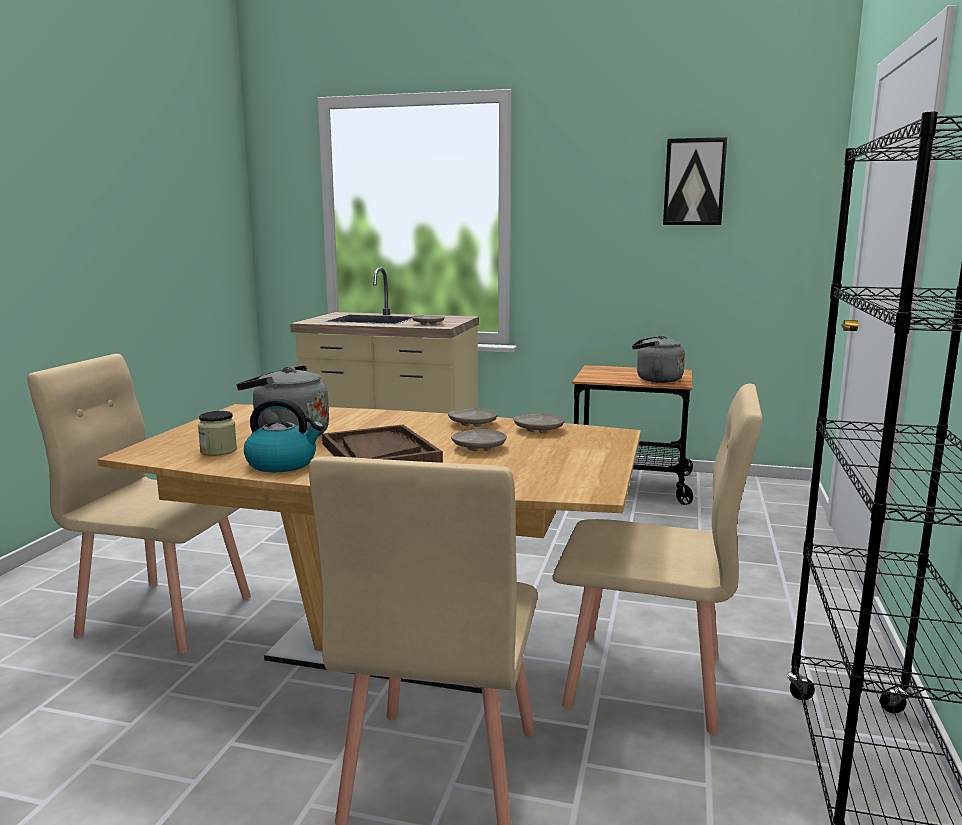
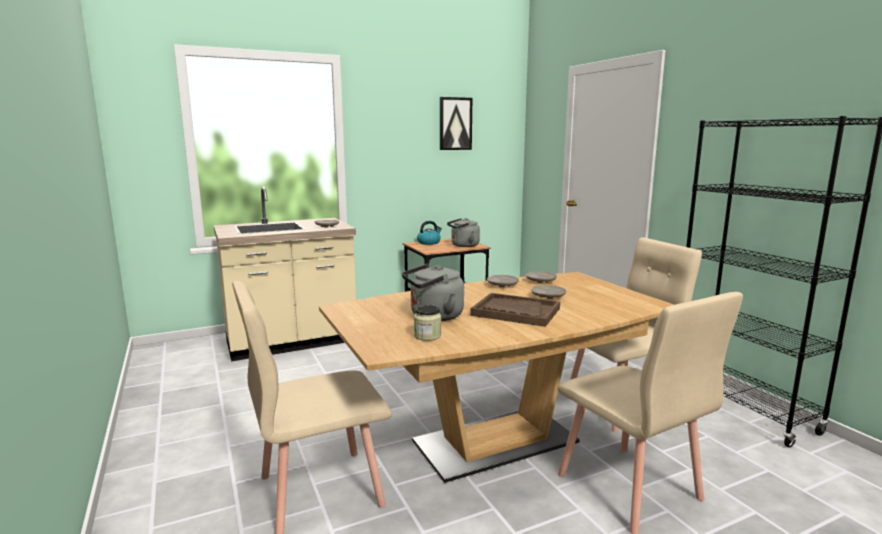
camera: 40 degrees left, 0 degrees up
(283, 464) = (492, 332): kettle -> kettle (429, 243)

